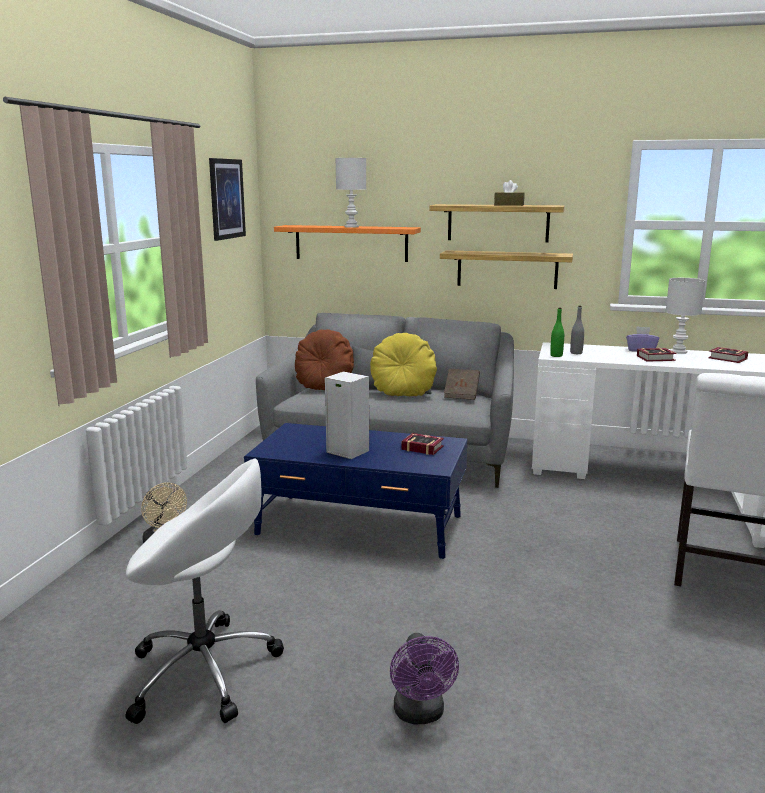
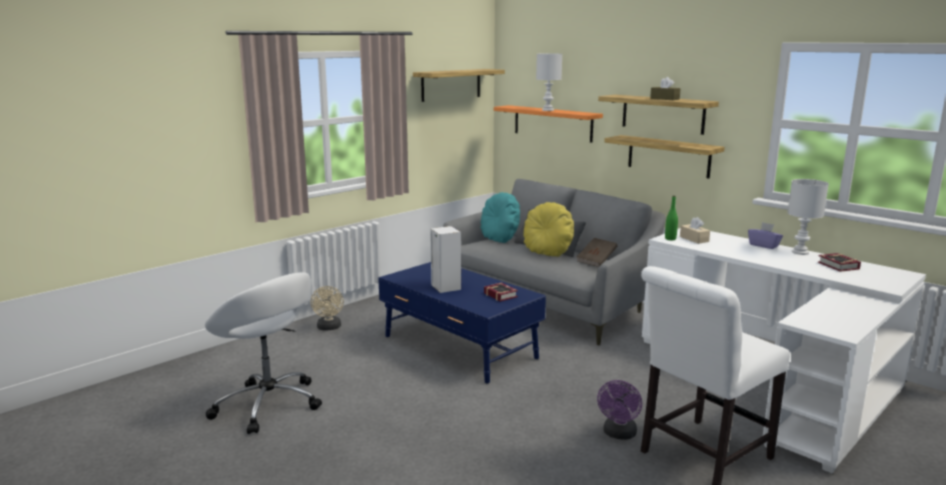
camera: 30 degrees right, 0 degrees up
(226, 199) = (451, 84): picture -> shelf
(324, 388) = (500, 240): brown pillow -> turquoise pillow
(420, 714) = (351, 467): purple fan -> purple fan (619, 434)
(576, 353) = (694, 239): grey bottle -> beige tissue box
(657, 358) = (762, 255): book -> none

